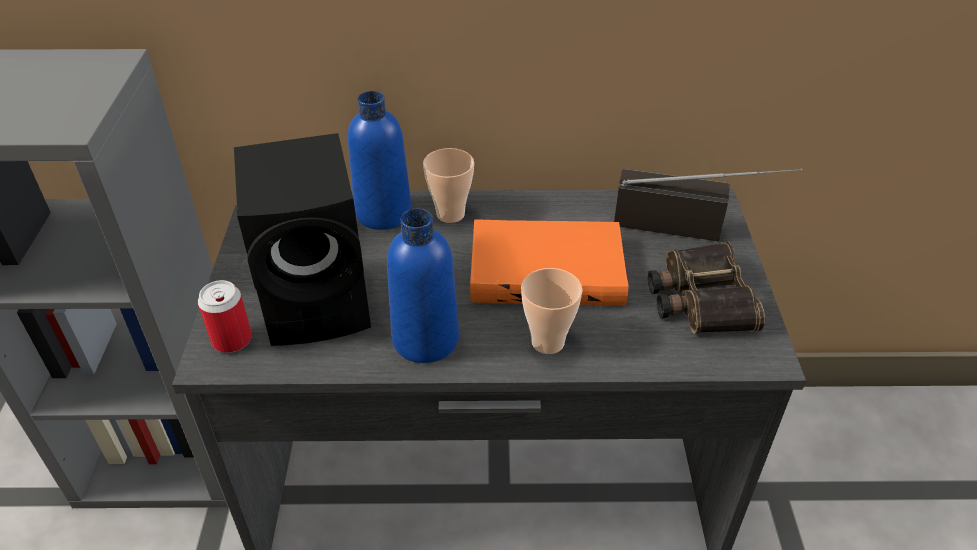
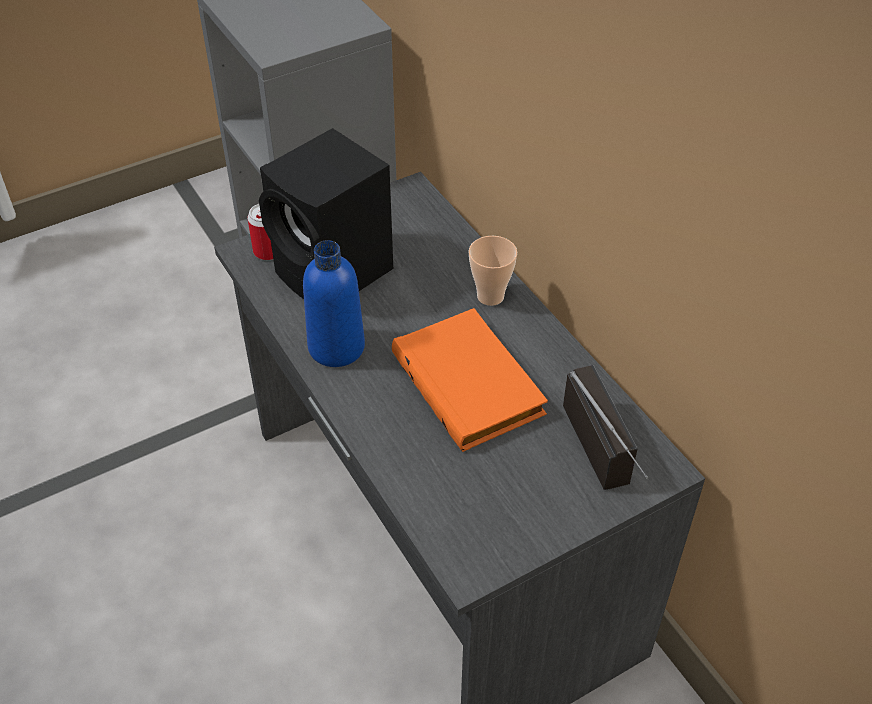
camera: 60 degrees right, 5 degrees up
(383, 213) = (458, 258): blue bottle -> none
(547, 342) = (383, 418): cup -> none
(699, 298) = (510, 500): binoculars -> none

